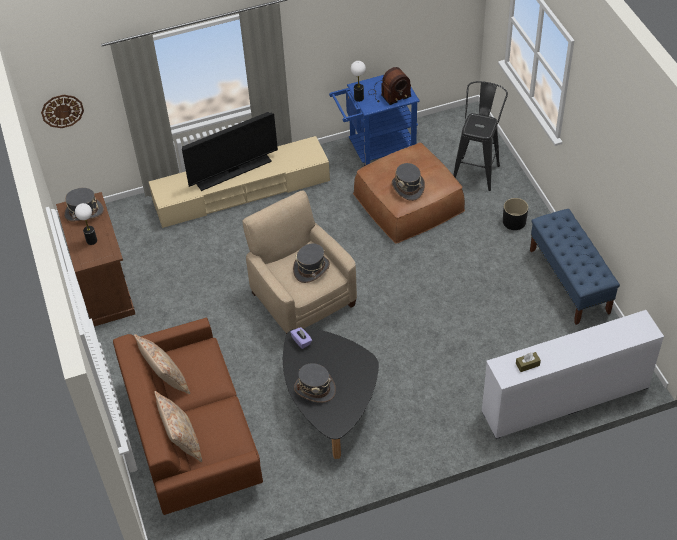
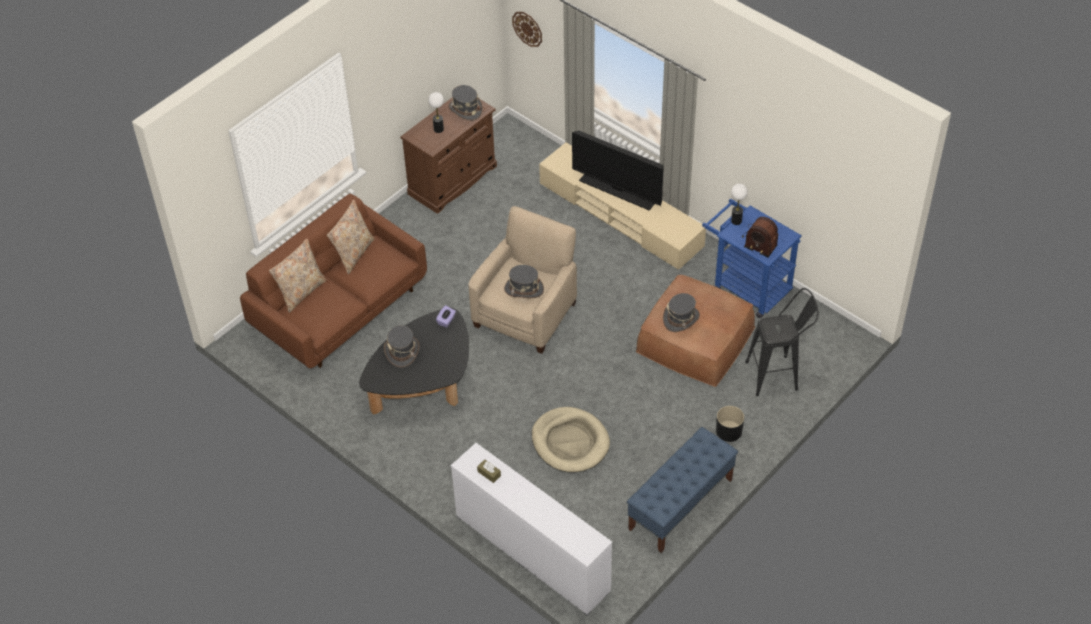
camera: 60 degrees right, 0 degrees up
(463, 325) = (570, 442): none -> beige dog bed

